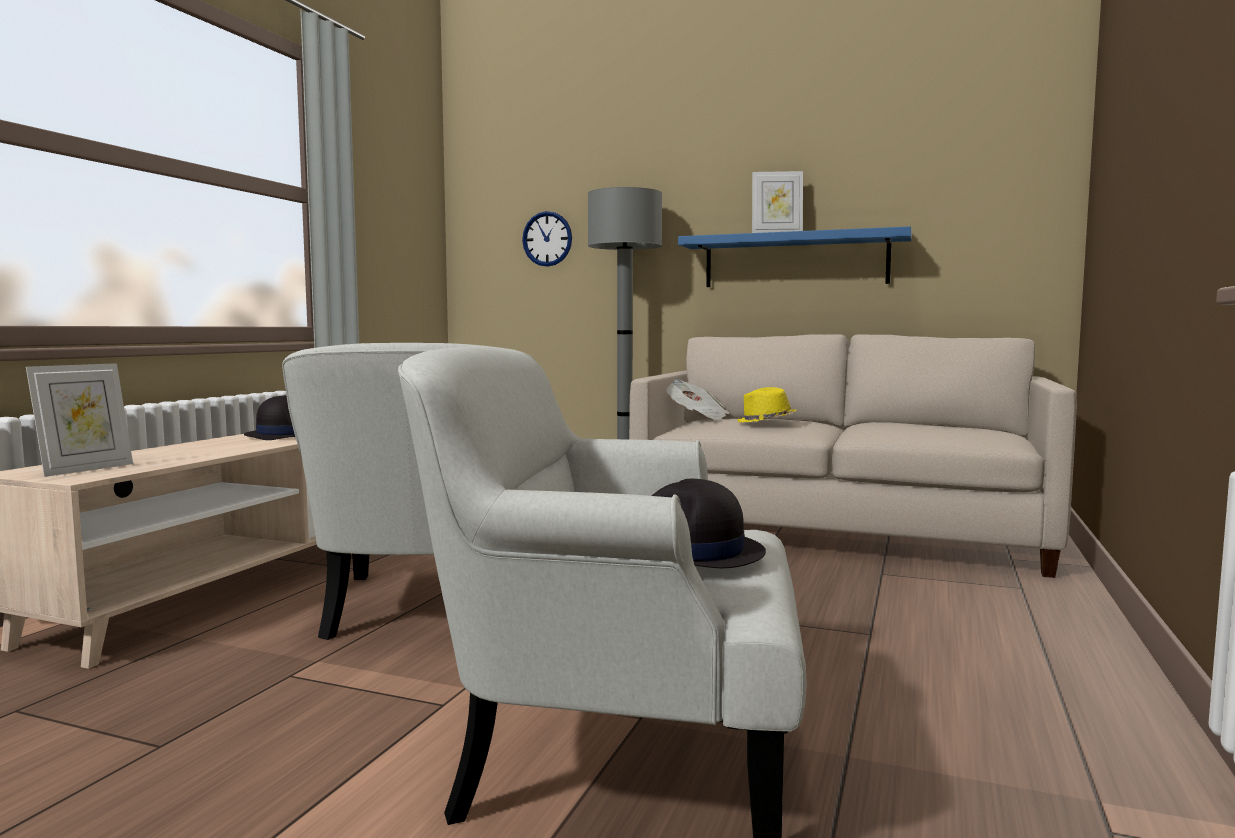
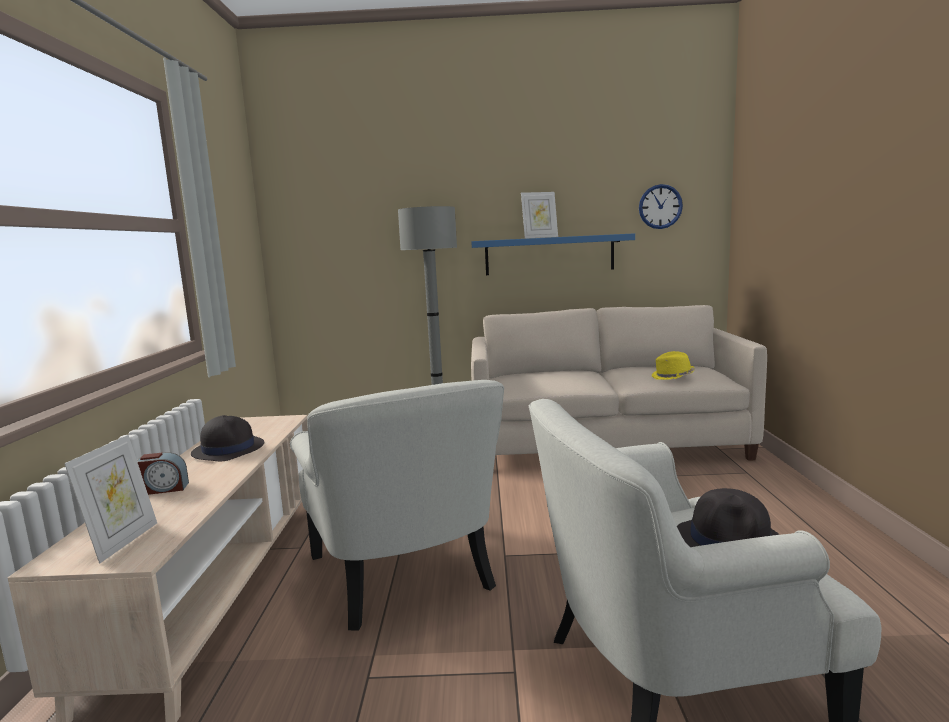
camera: 20 degrees left, 5 degrees up
(182, 449) = (164, 489): none -> alarm clock
(547, 239) = (354, 241): wall clock -> wall clock (660, 206)
(695, 417) = (506, 377): newspaper -> none
(765, 422) = (564, 378): yellow hat -> yellow hat (673, 377)

